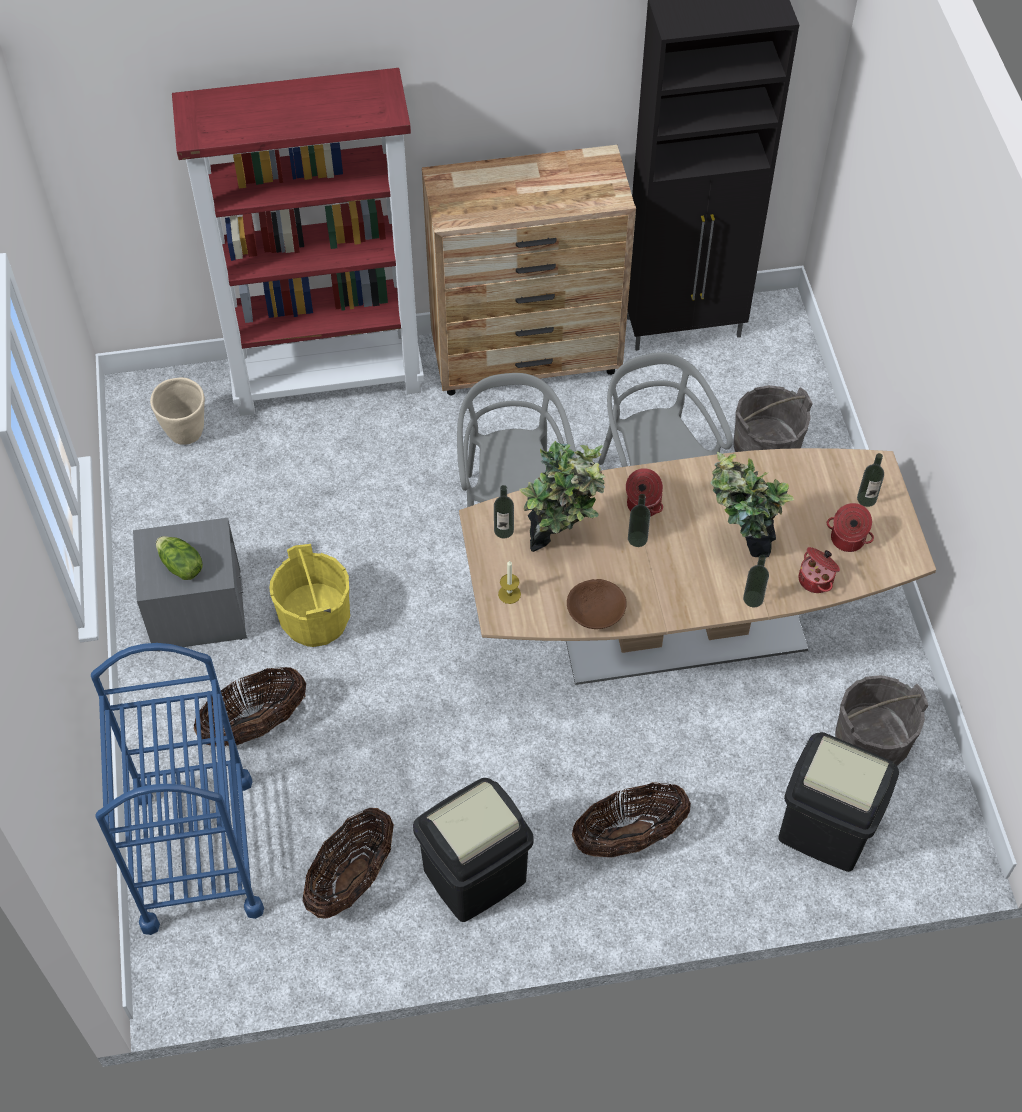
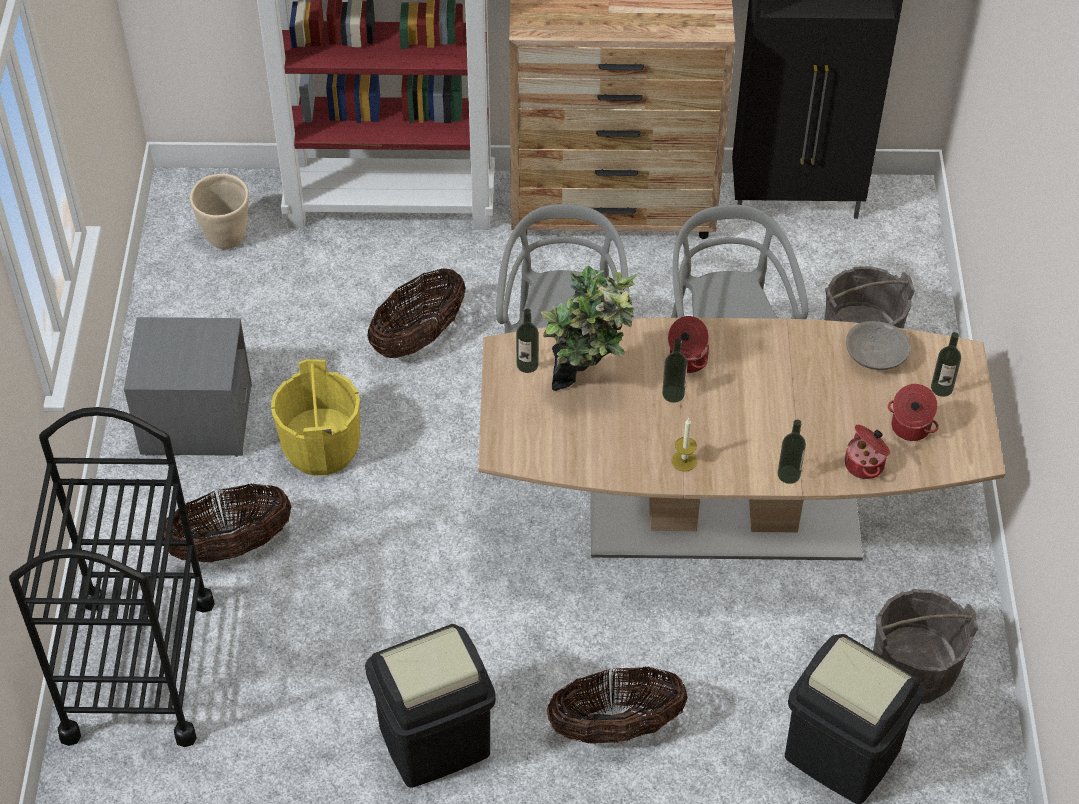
camera: 10 degrees right, 5 degrees down
(181, 566) = (178, 361): lettuce -> none
(197, 853) = (138, 669): blue cart -> black cart
(352, 878) = (299, 722): basket -> basket (419, 337)
(509, 594) = (518, 431): candle -> candle (684, 461)
(595, 612) = (609, 463): brown bowl -> none
(738, 549) = (783, 421): potted plant -> none
(804, 477) = (875, 356): none -> grey bowl

